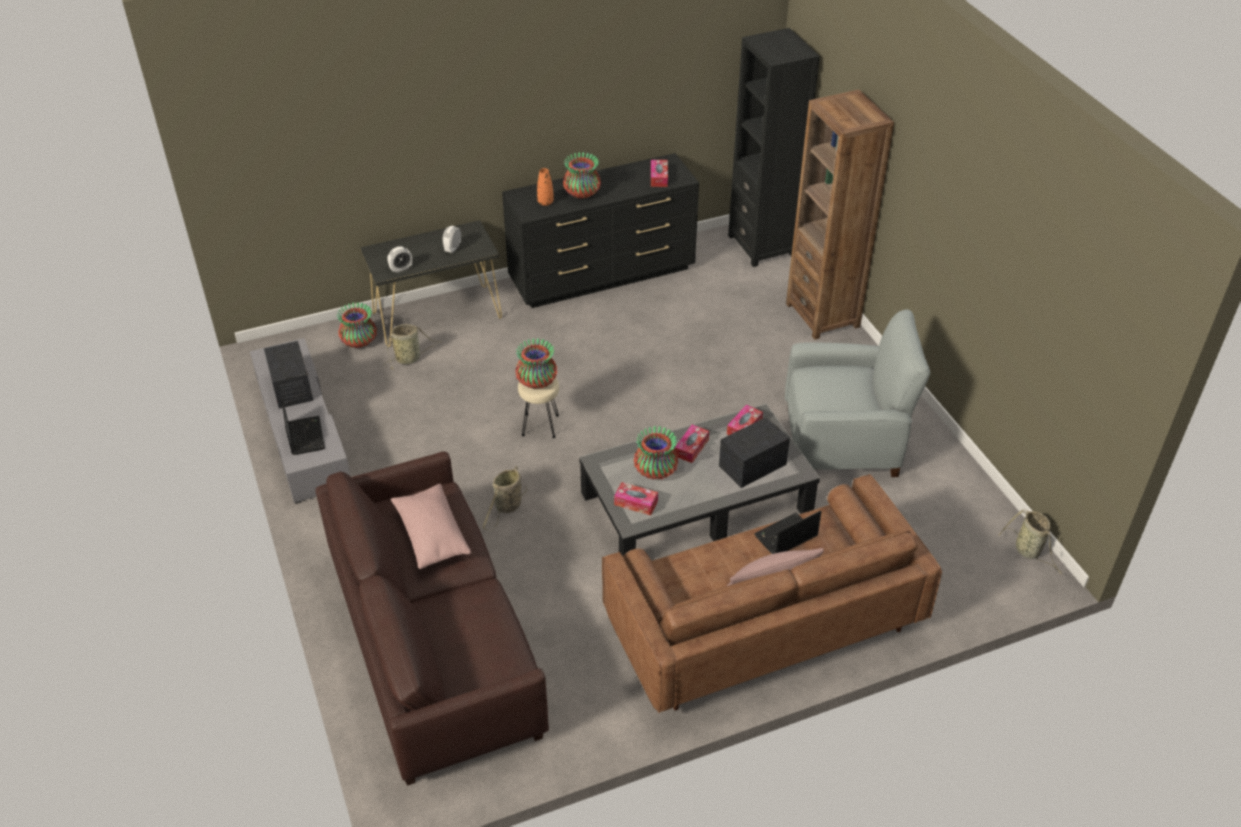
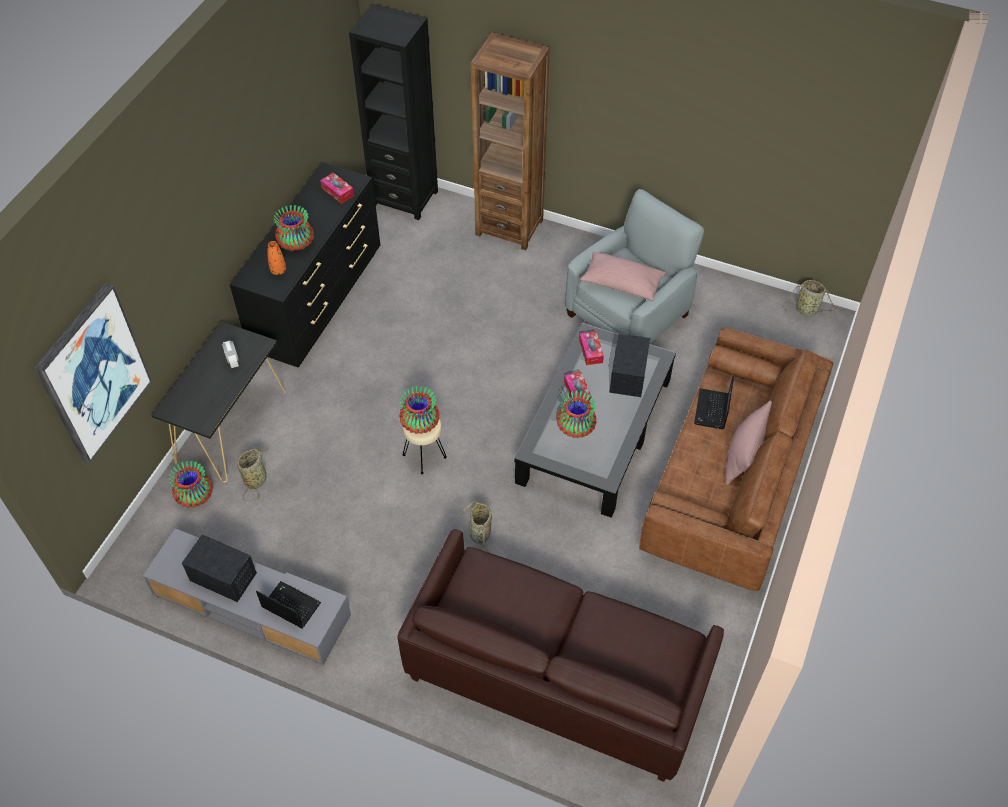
camera: 45 degrees left, 10 degrees up
(304, 162) = (93, 373): none -> picture
(401, 269) = (214, 409): alarm clock -> none
(431, 535) = (513, 599): pink pillow -> pink pillow (622, 284)
(636, 503) = (592, 461): tissue box -> none

